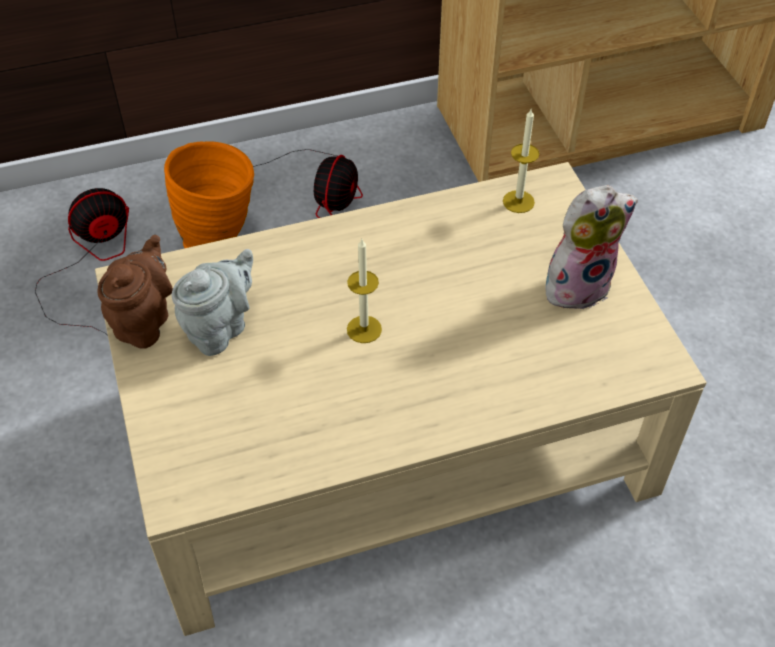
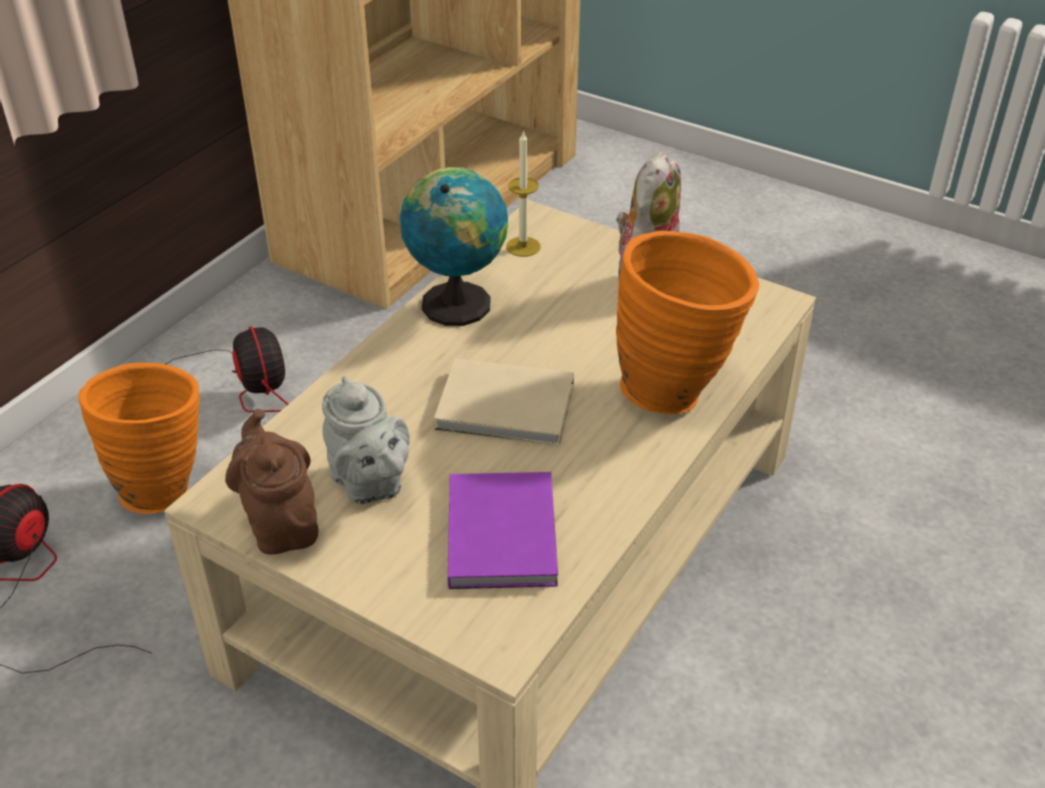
camera: 40 degrees left, 10 degrees down
(220, 328) = (369, 484): grey teapot -> grey teapot turned 150 degrees clockwise
(263, 419) = (504, 531): none -> purple book
(364, 329) = (508, 409): candle -> beige book
(421, 221) = (457, 301): none -> globe
(497, 391) = (676, 390): none -> orange vase

